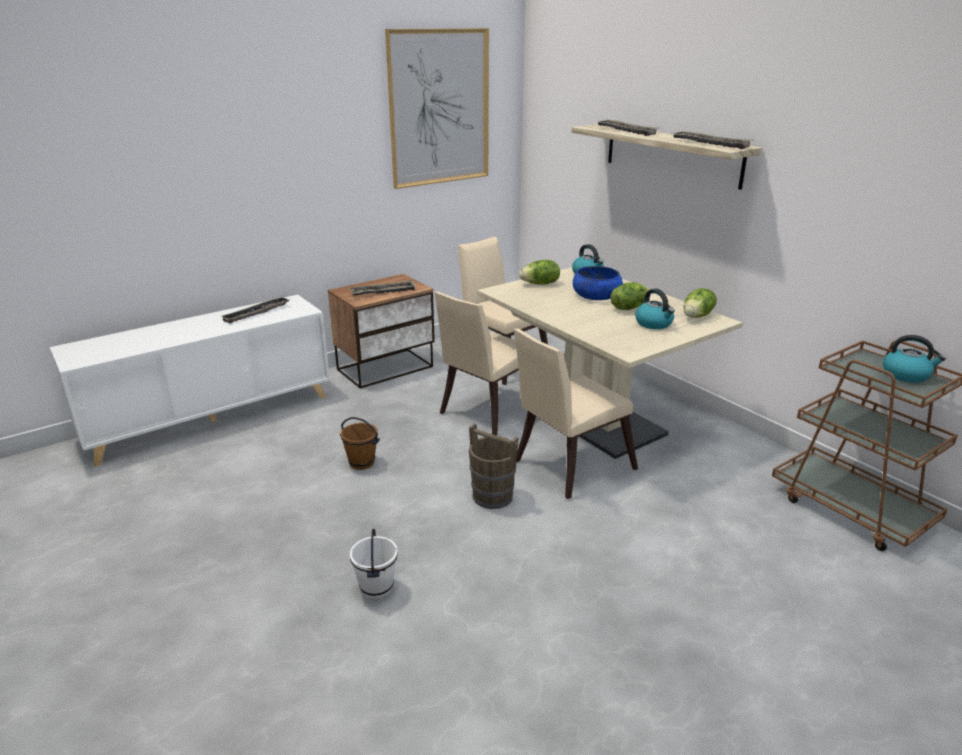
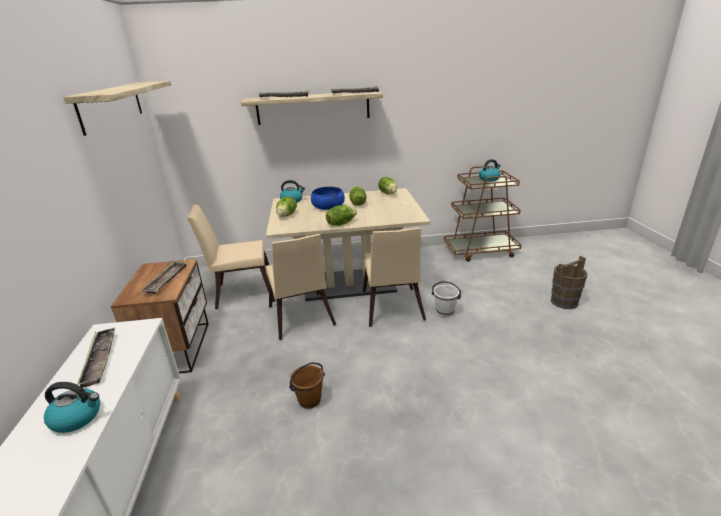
camera: 60 degrees left, 0 degrees up
(376, 588) = (473, 433): white bucket -> white bucket (445, 312)
(439, 108) = (111, 105): picture -> shelf
(492, 496) = (401, 348): brown bucket -> brown bucket (563, 302)
(550, 315) = (341, 224): none -> lettuce
(654, 324) = (386, 204): kettle -> kettle (78, 417)

